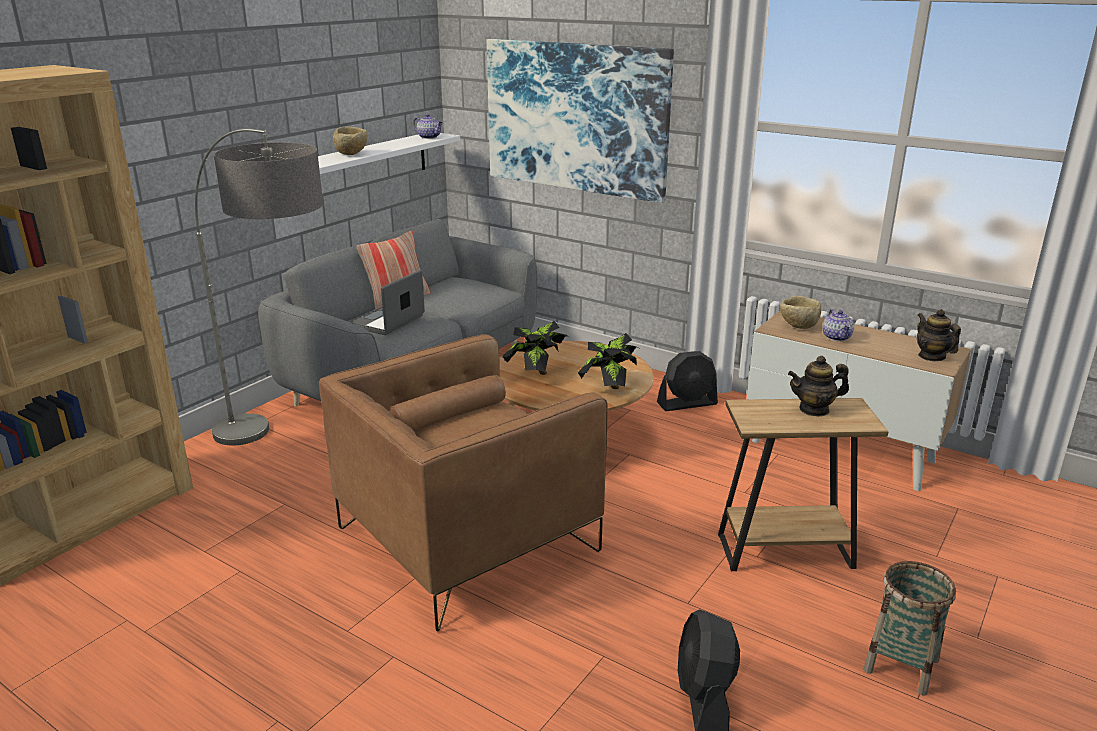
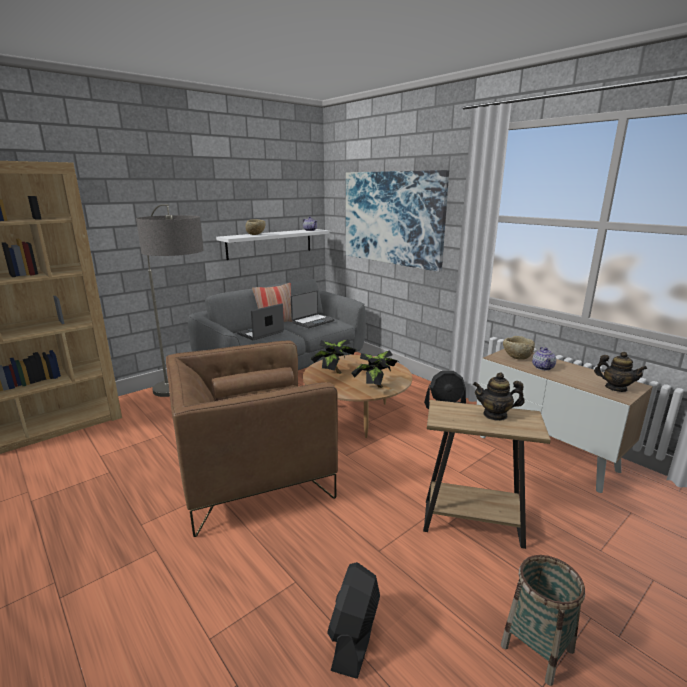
camera: 15 degrees right, 5 degrees down
(457, 293) = (312, 322): none -> laptop
(932, 356) = (615, 388): teapot -> teapot turned 135 degrees clockwise

